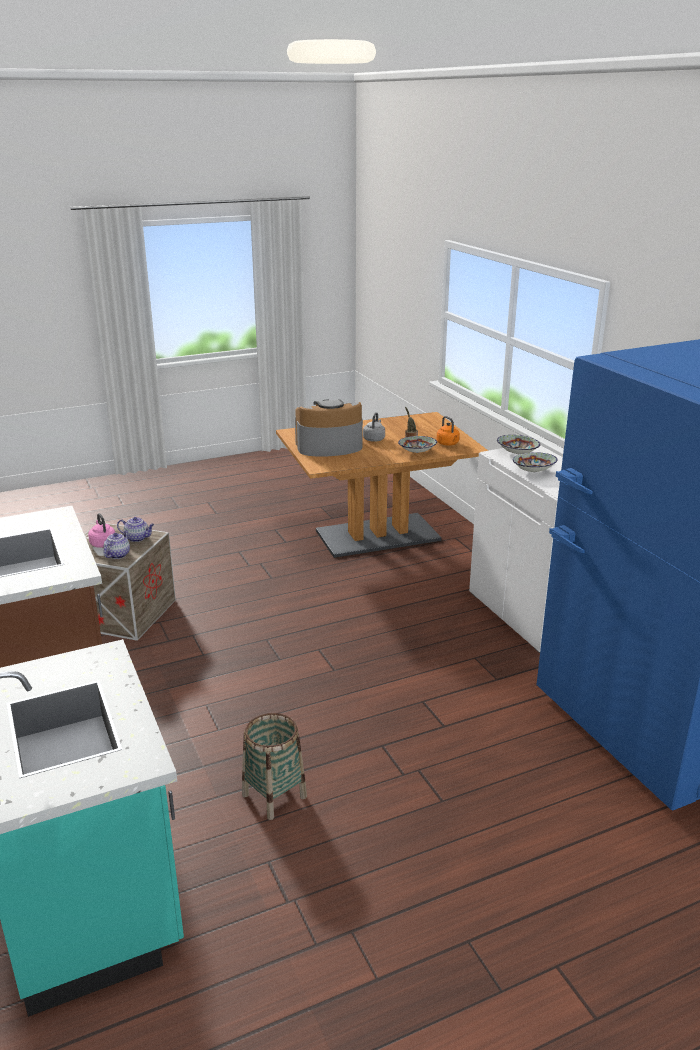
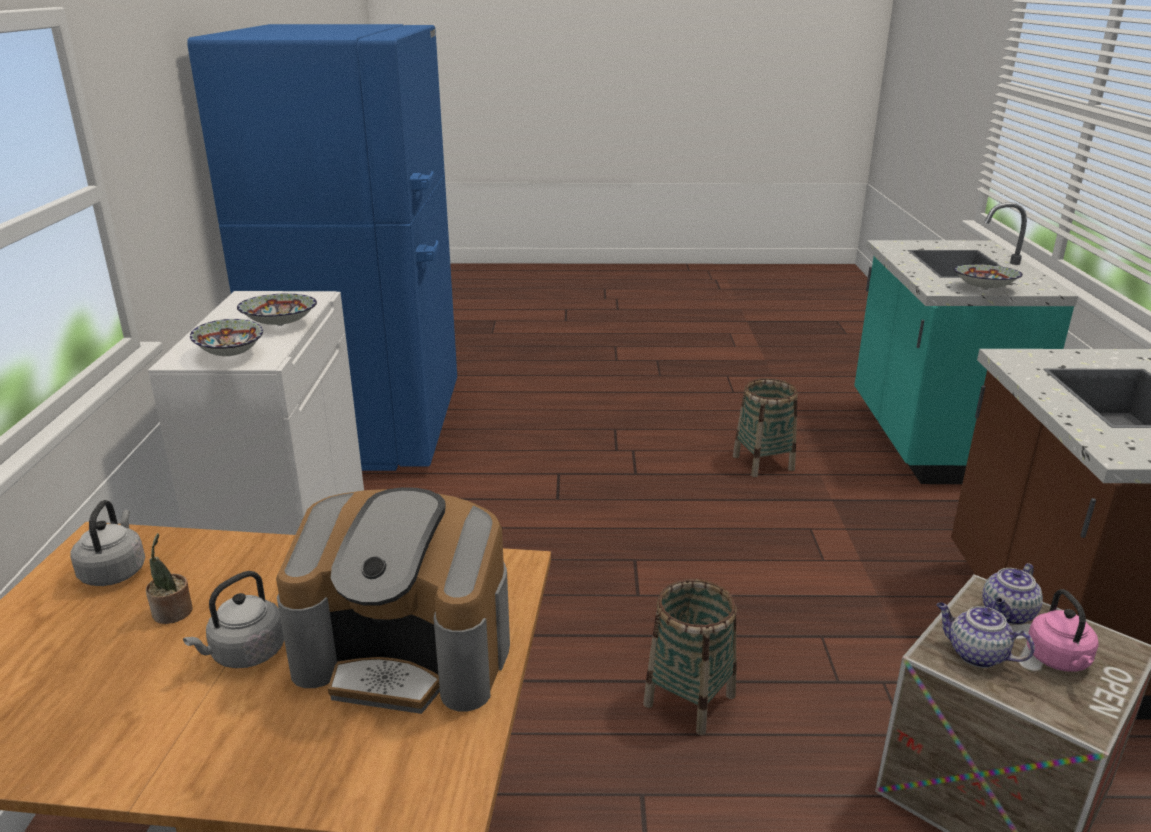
camera: 155 degrees left, 0 degrees up
(265, 610) = (690, 700): none -> basket
(417, 452) = (230, 561): bowl -> bowl (984, 289)
(448, 444) = (115, 571): orange kettle -> grey kettle

